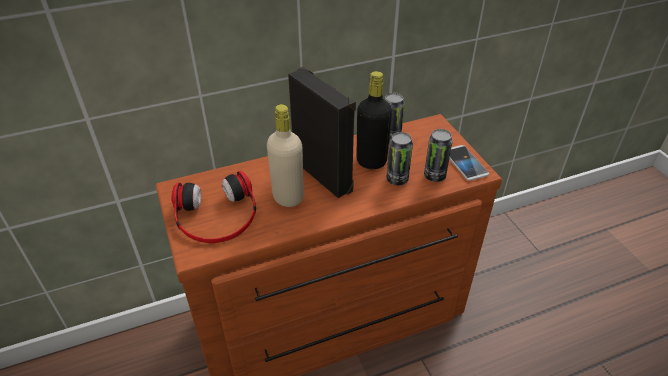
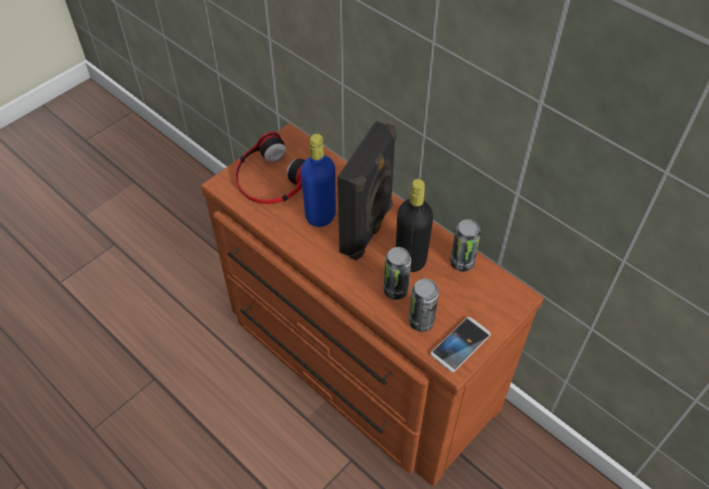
camera: 65 degrees right, 10 degrees up
(288, 197) = (320, 216): beige bottle -> blue bottle

